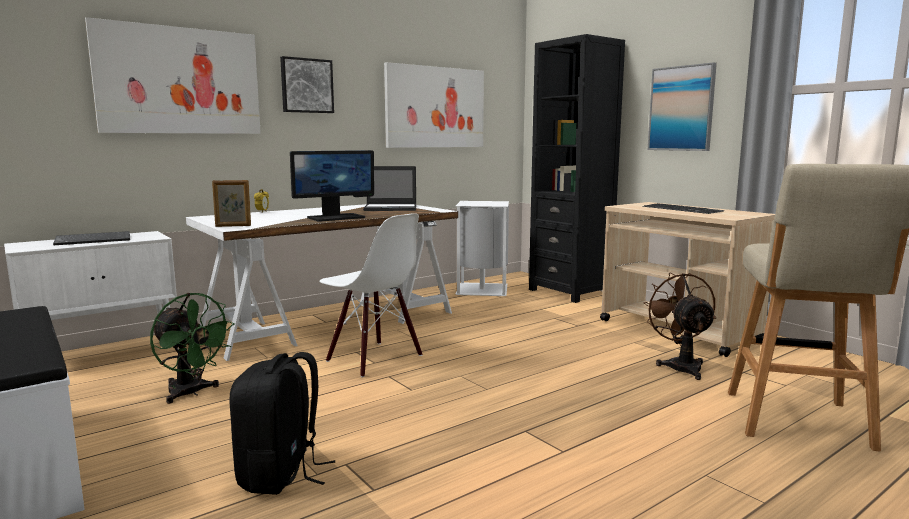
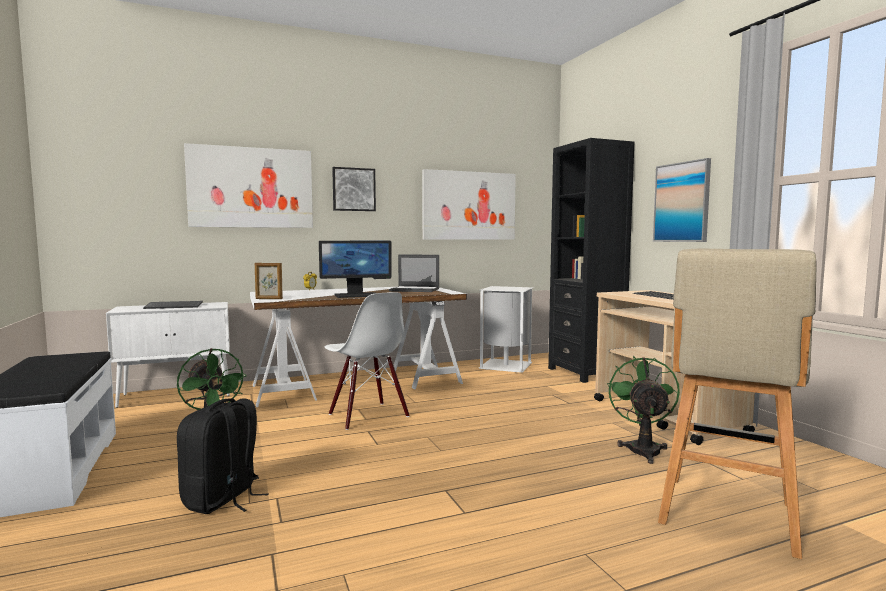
camera: 15 degrees right, 5 degrees down
(681, 365) = (642, 448): brown fan -> green fan

